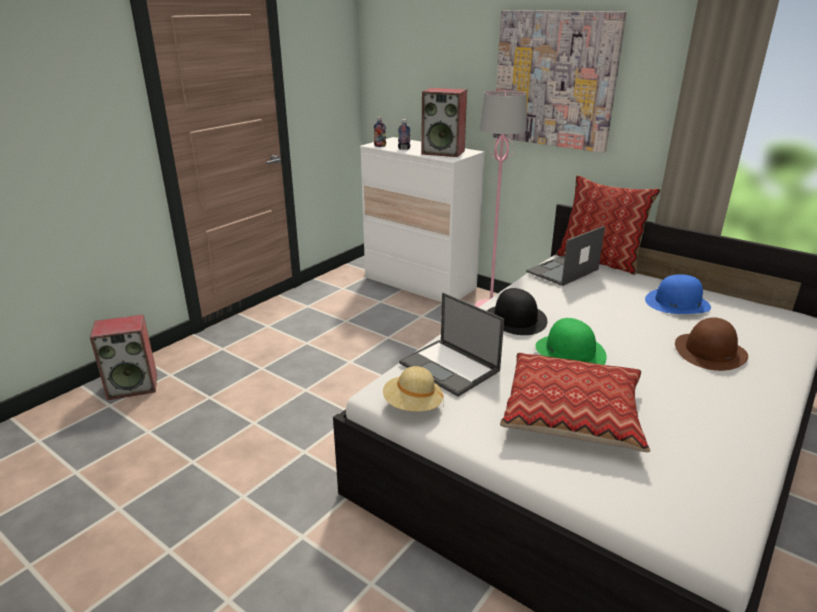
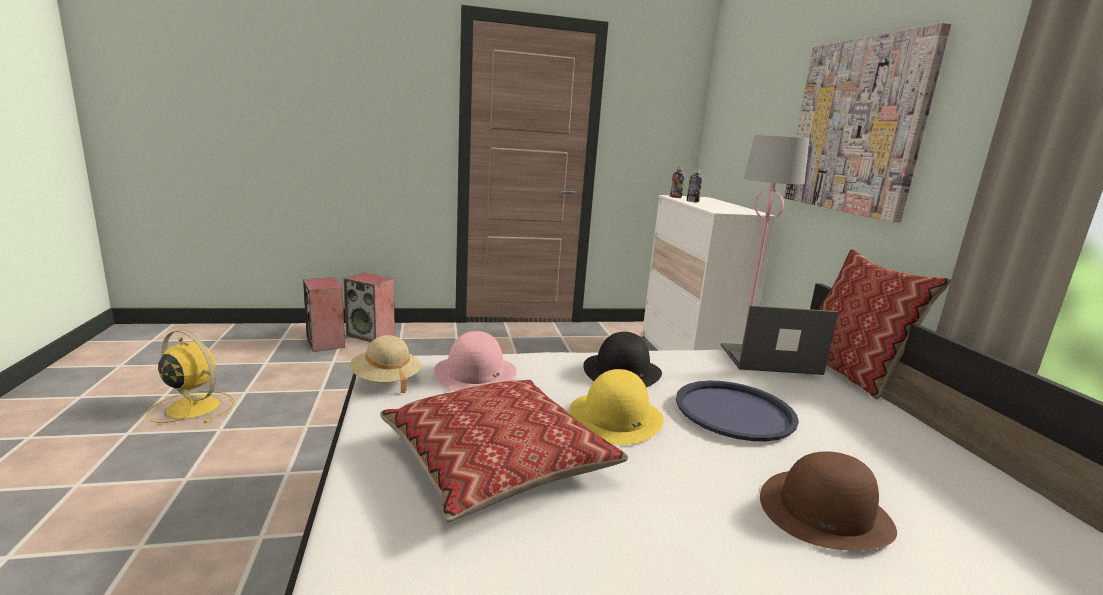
camera: 40 degrees right, 10 degrees down
(92, 554) = (192, 407): none -> yellow fan
(444, 152) = (725, 208): speaker -> speaker (326, 343)
(450, 367) = (475, 373): laptop -> pink hat
(570, 352) = (616, 418): green hat -> yellow hat
(606, 316) = (734, 411): none -> blue tray
(677, 303) = (885, 446): blue hat -> none

